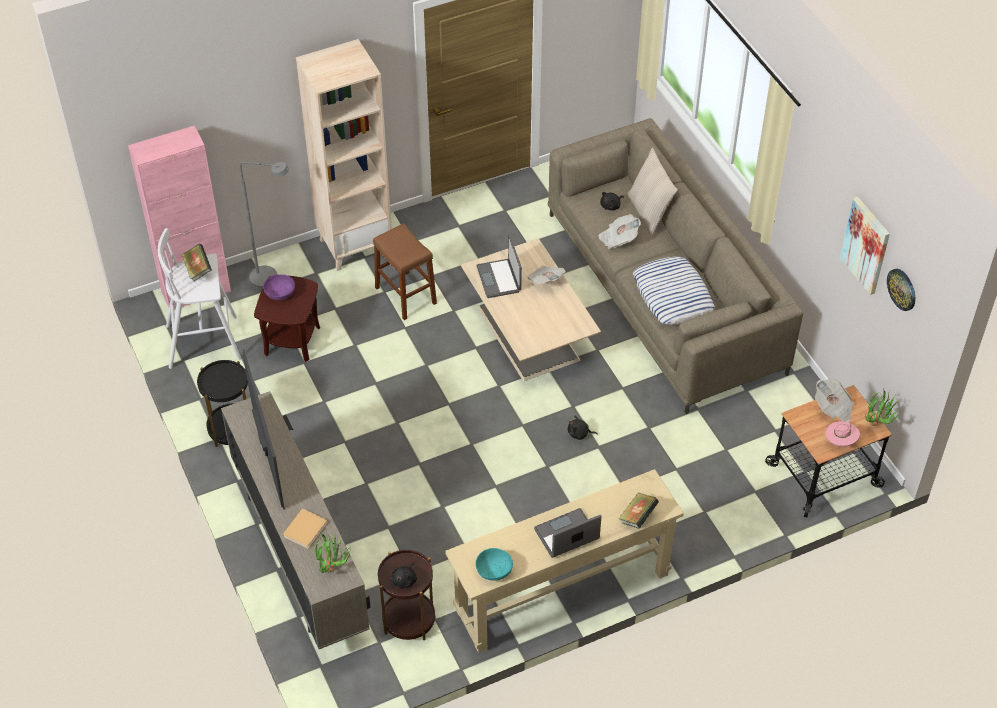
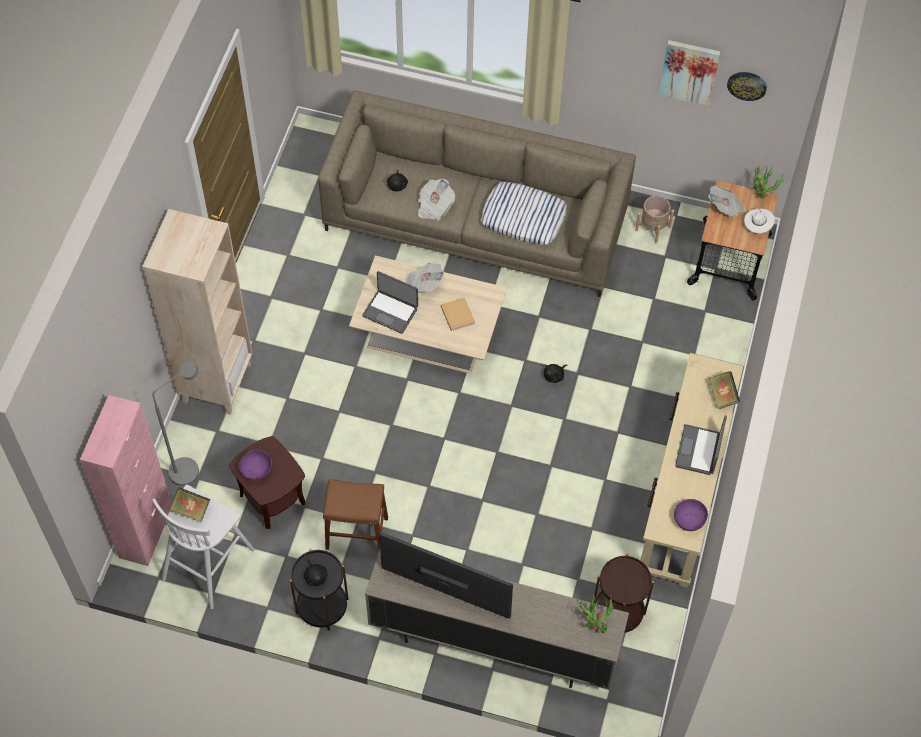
camera: 50 degrees left, 10 degrees up
(306, 528) = (542, 616): beige book -> beige book (457, 314)
(405, 295) = (306, 386): brown stool -> brown stool (357, 533)
(405, 580) = (630, 584): black plush toy -> black plush toy (315, 576)
(494, 570) = (689, 519): turquoise bowl -> purple bowl
(649, 213) = (429, 167): beige pillow -> none
(792, 404) = (652, 228): none -> beige planter
(840, 441) = (757, 227): pink hat -> white hat

